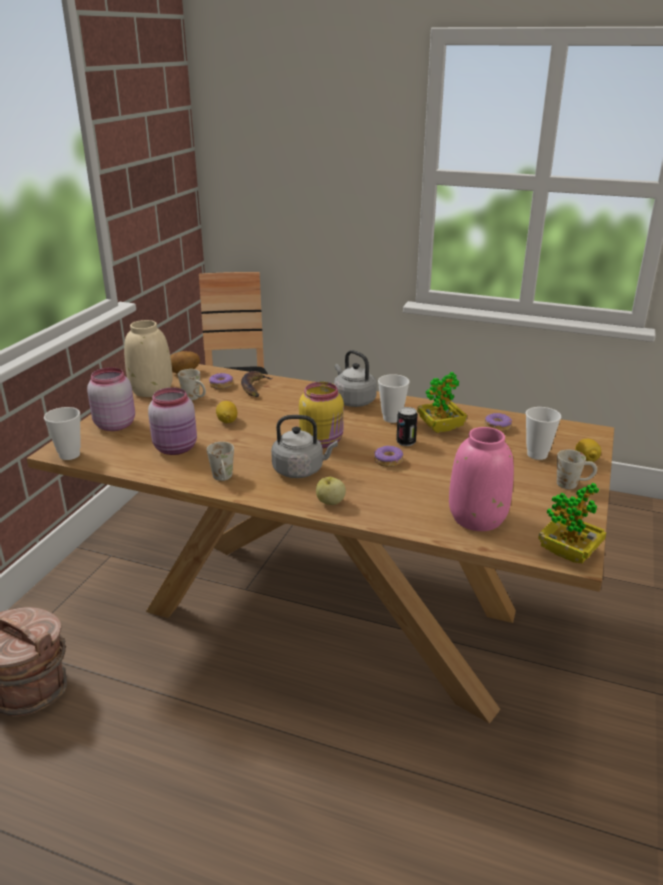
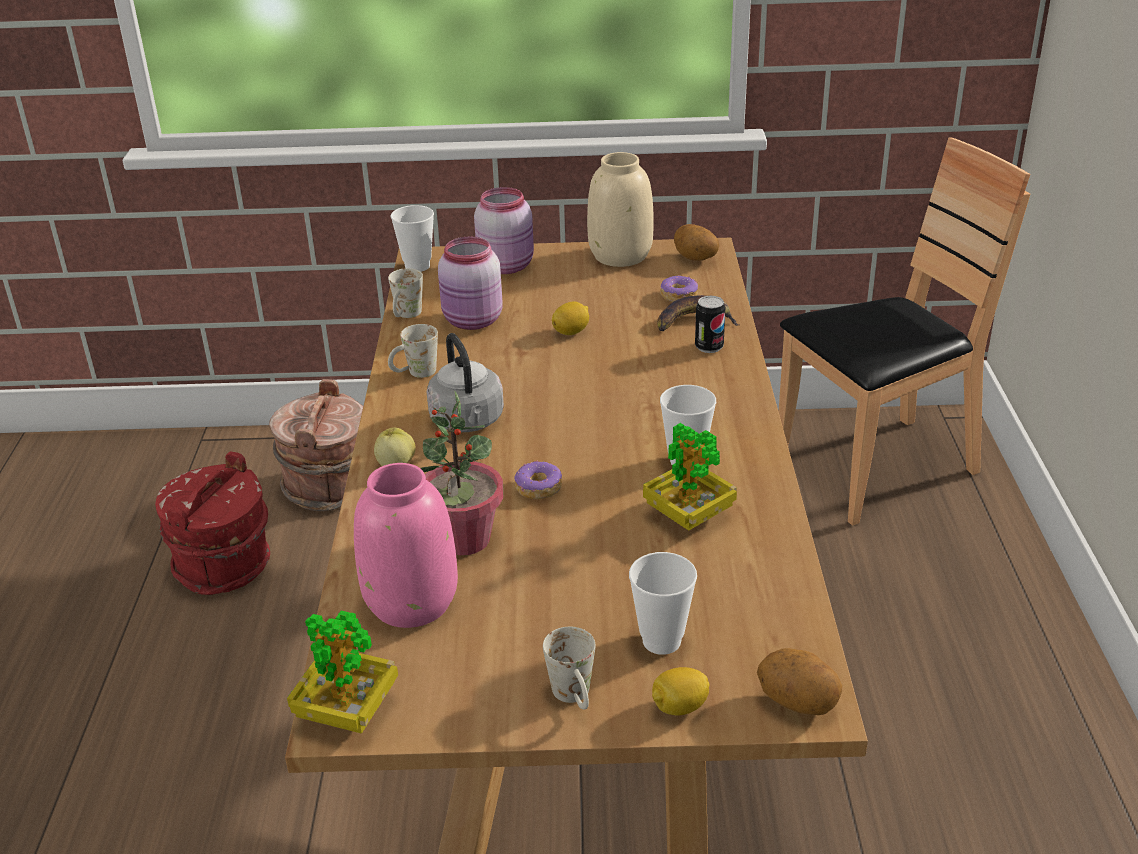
camera: 70 degrees right, 5 degrees up
(72, 777) = (225, 567): none -> red bucket
(195, 398) = (621, 290): white mug -> white mug (406, 316)
(322, 441) = (563, 418): yellow jar -> none
(353, 400) = (721, 411): grey kettle -> none
(406, 442) = (611, 491): can -> can (709, 347)
(425, 492) = (464, 540): none -> potted plant
(497, 427) = (741, 578): donut -> none
(588, 434) = (798, 702): none -> potato

